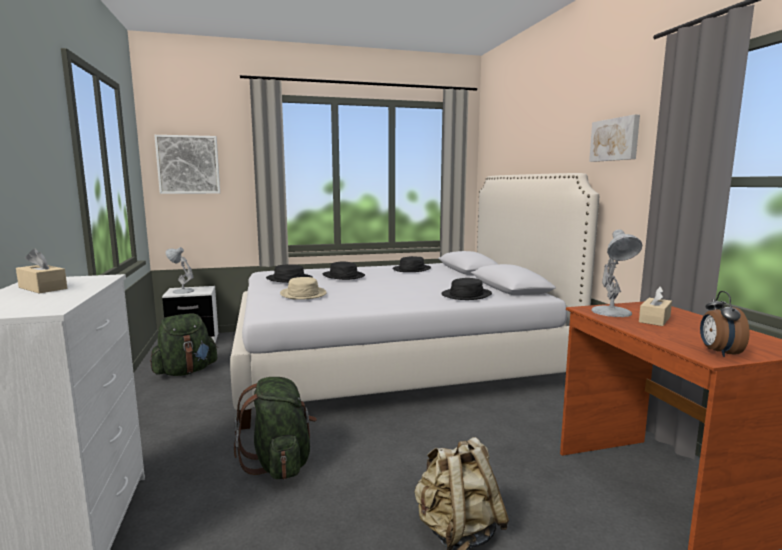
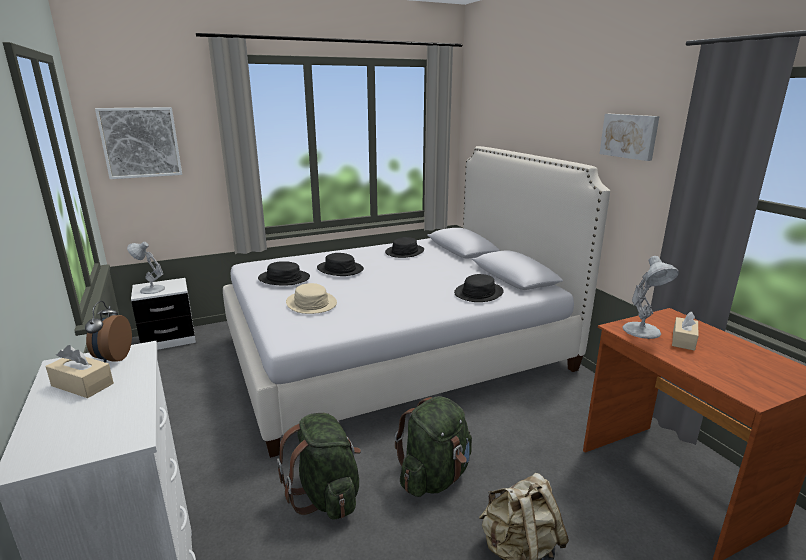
camera: 10 degrees left, 10 degrees up
(186, 371) = (178, 385): green backpack -> green backpack (434, 476)
(718, 352) = (756, 389): alarm clock -> alarm clock (112, 358)

